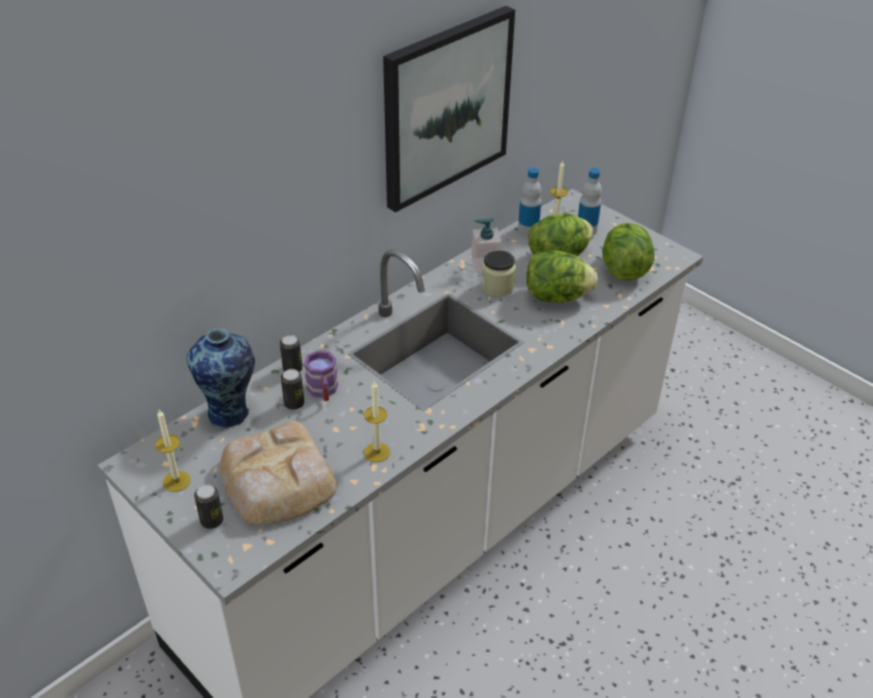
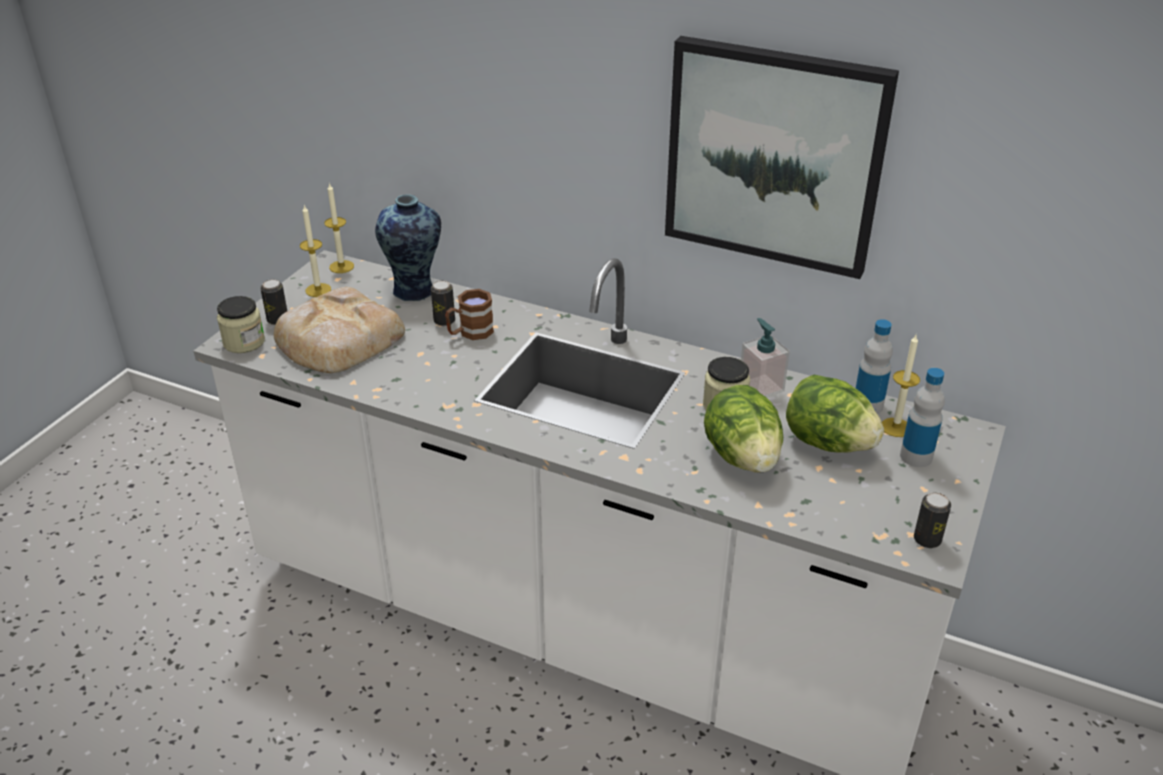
camera: 70 degrees right, 5 degrees down
(236, 553) = (244, 342): none -> jar
(292, 369) = (493, 307): can -> can (927, 540)
(323, 392) = (470, 333): purple mug -> brown mug
(377, 452) = (398, 386): candle -> candle (341, 266)
(624, 269) = (853, 508): lettuce -> none

